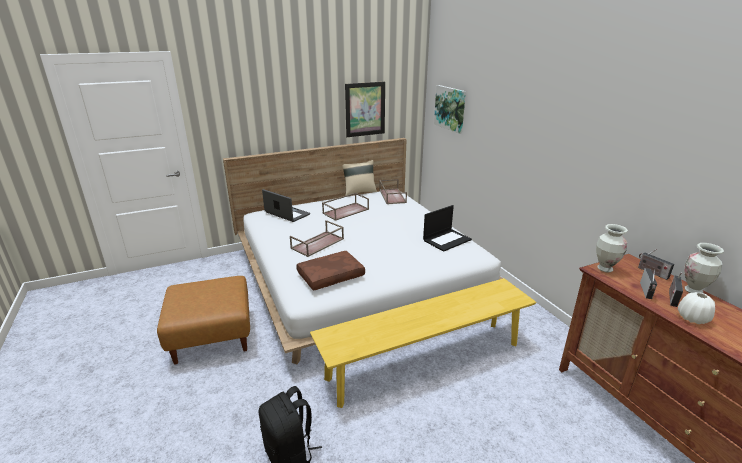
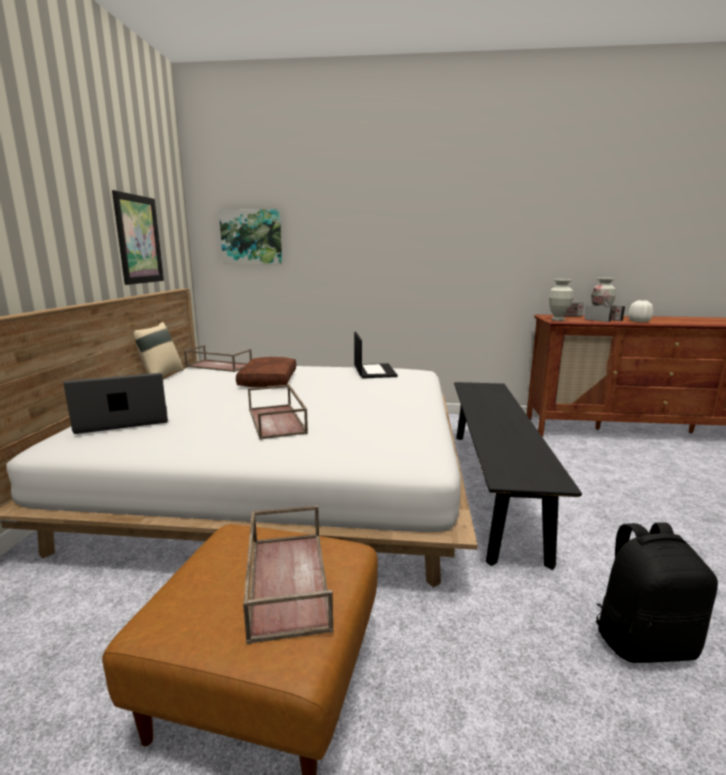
camera: 60 degrees left, 10 degrees down
(331, 275) = (384, 431): brown pillow -> brown pillow (267, 380)
(346, 211) = (207, 390): brown tray -> brown tray (286, 580)
(425, 361) = (493, 486): yellow bench -> black bench

